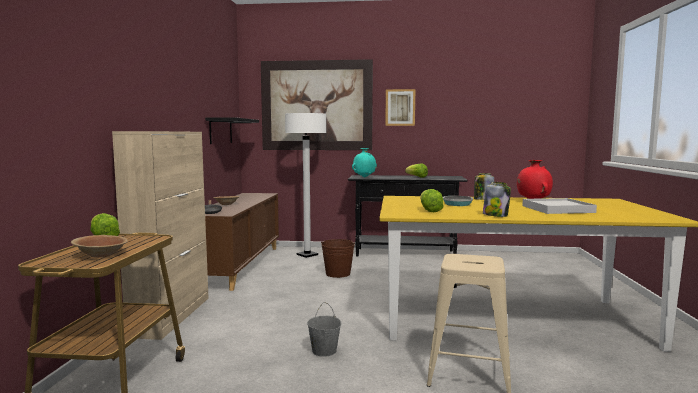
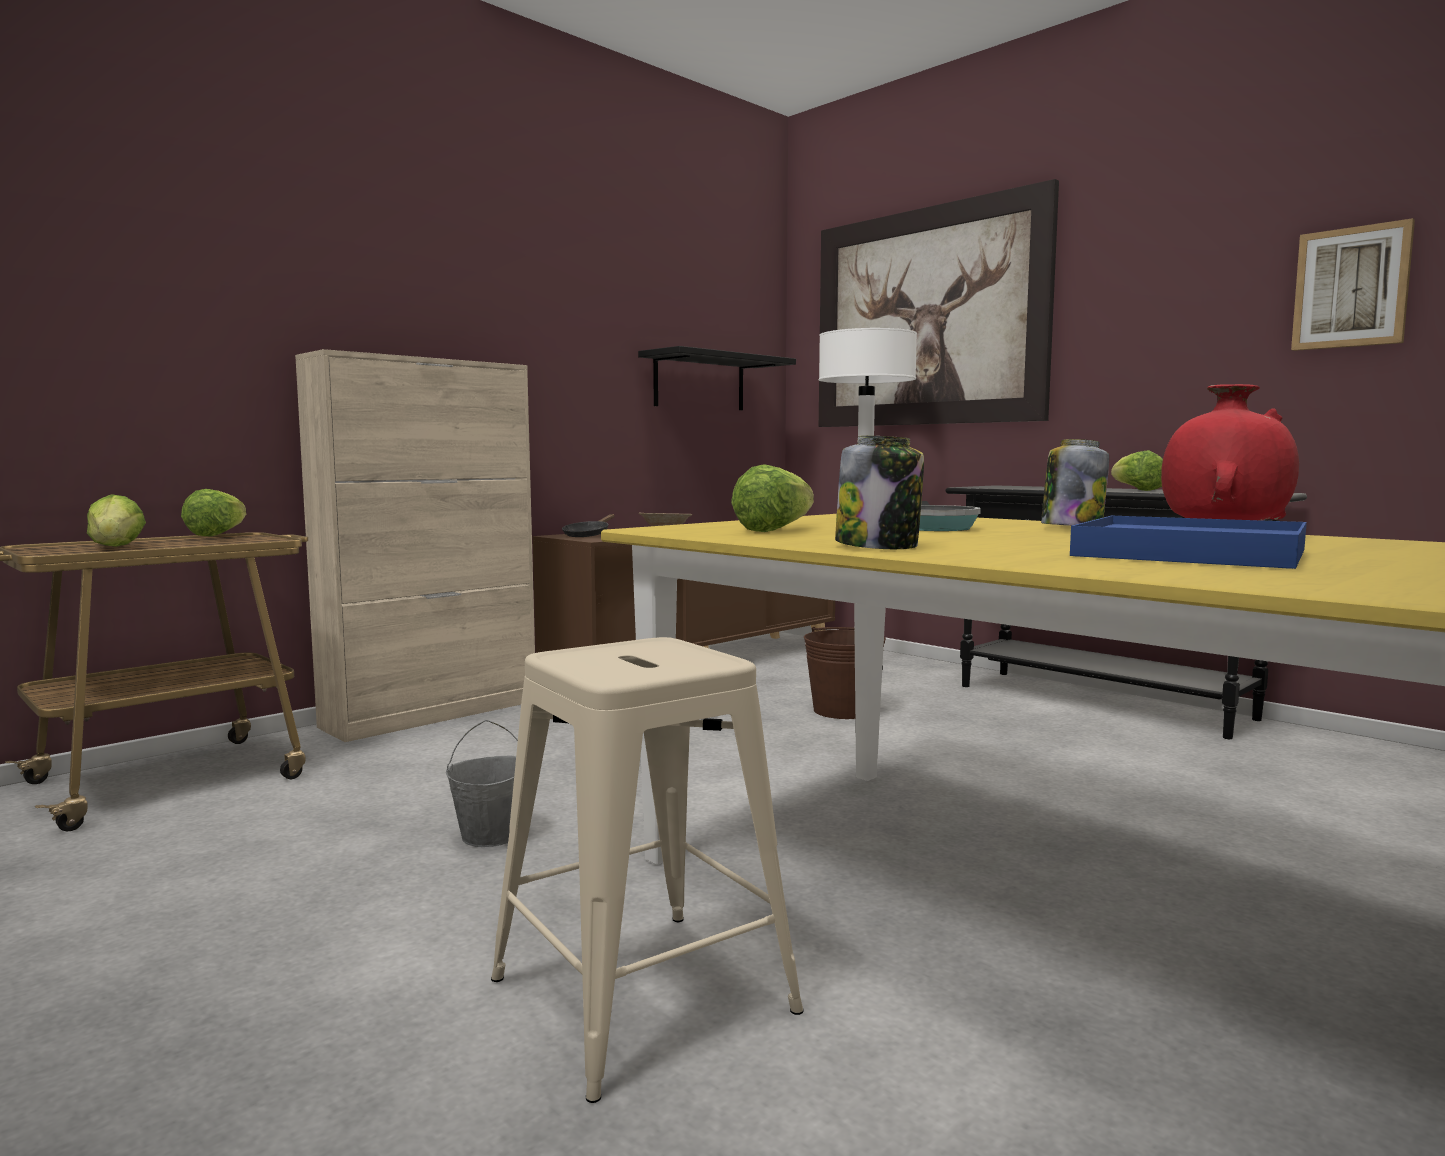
camera: 40 degrees right, 0 degrees up
(101, 255) = (116, 548): brown bowl -> lettuce
(364, 177) = (994, 487): turquoise vase -> none
(400, 107) = (1126, 300): picture -> picture (1351, 288)
(557, 209) = (1190, 553): white tray -> blue tray

